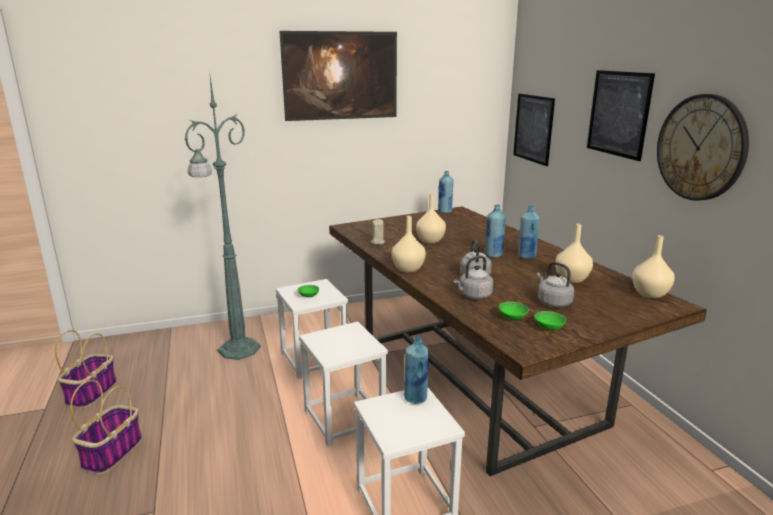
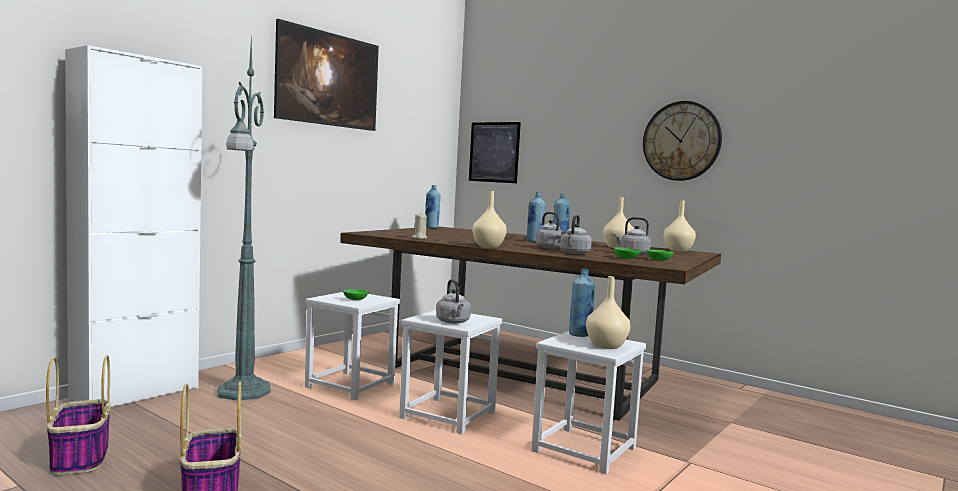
camera: 35 degrees left, 15 degrees down
(178, 336) = (135, 394): none -> white cabinet
(332, 349) = (453, 322): none -> grey kettle
(430, 241) = (464, 237): beige vase -> beige vase (607, 346)
(618, 113) = (597, 126): picture -> none

